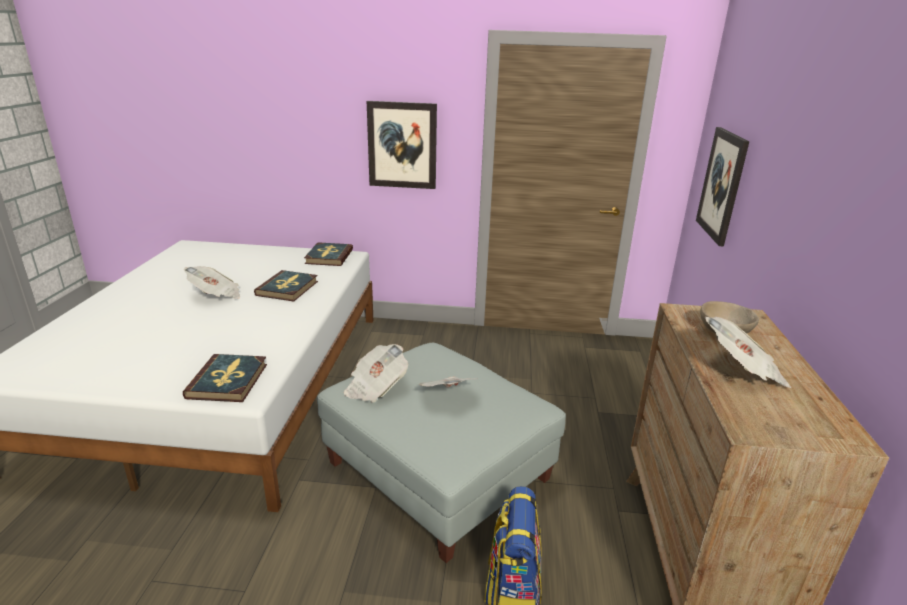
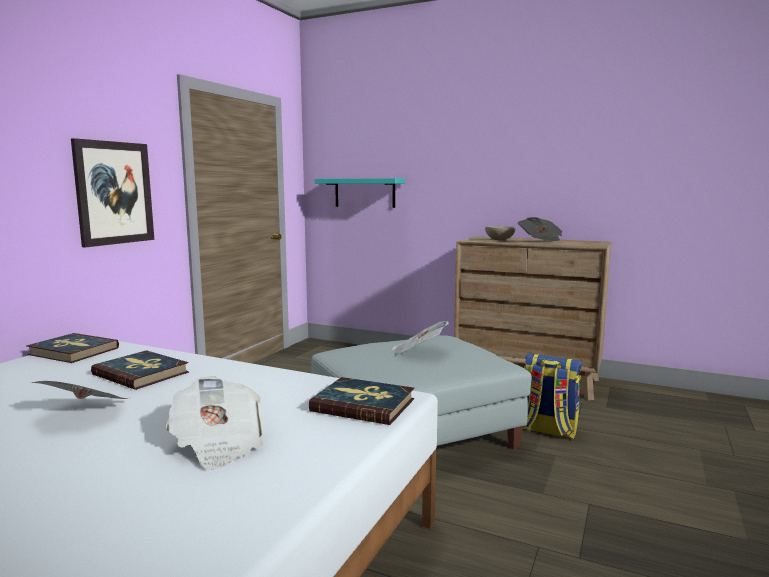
camera: 70 degrees left, 15 degrees down
(375, 387) = (384, 374): newspaper -> newspaper (218, 445)
(722, 185) = (364, 192): picture -> turquoise shelf

